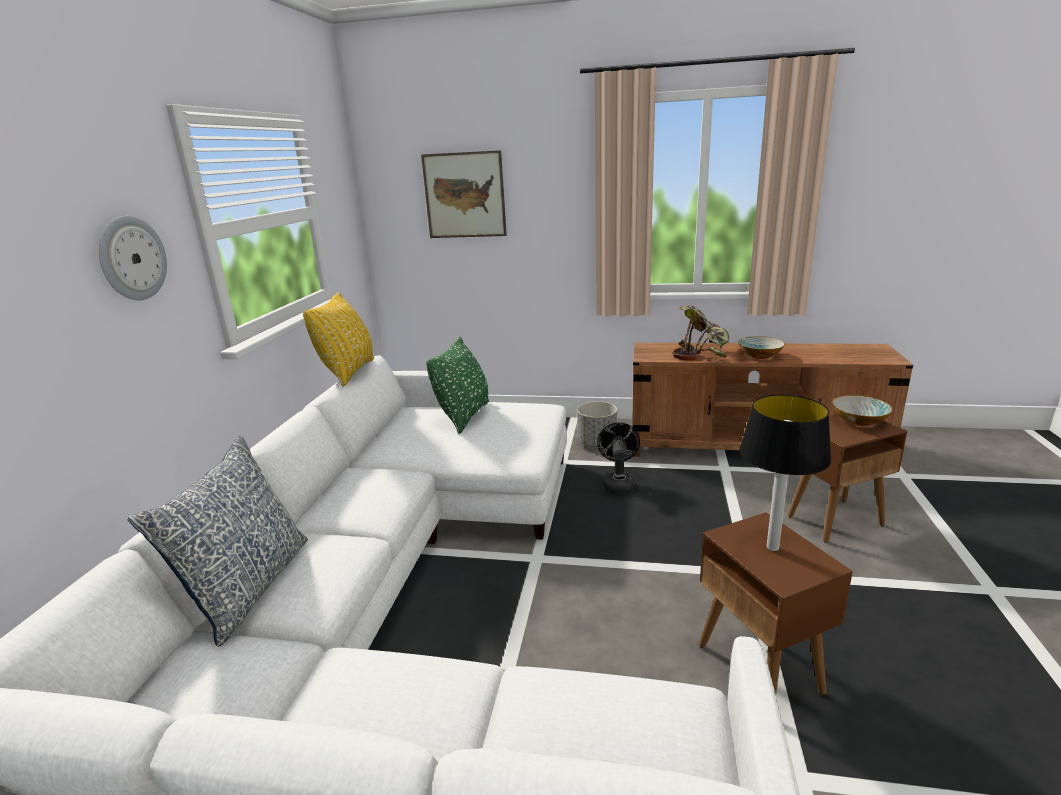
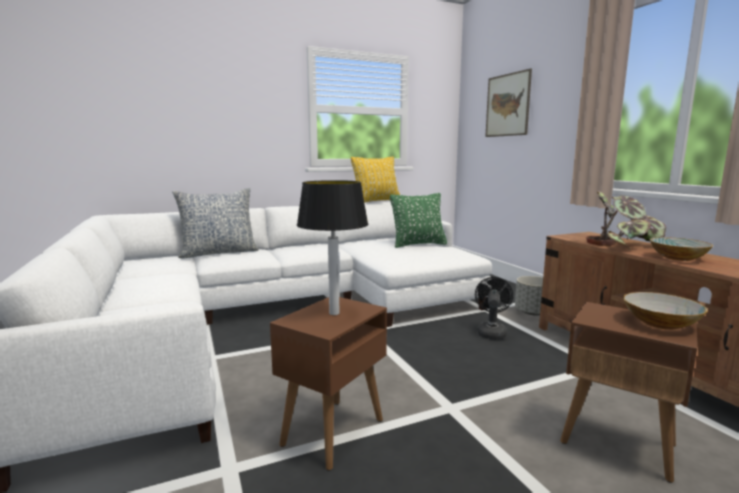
camera: 55 degrees right, 10 degrees down
(132, 258) = (262, 110): wall clock -> none
(618, 483) = (491, 332): black fan -> black fan turned 45 degrees counterclockwise

